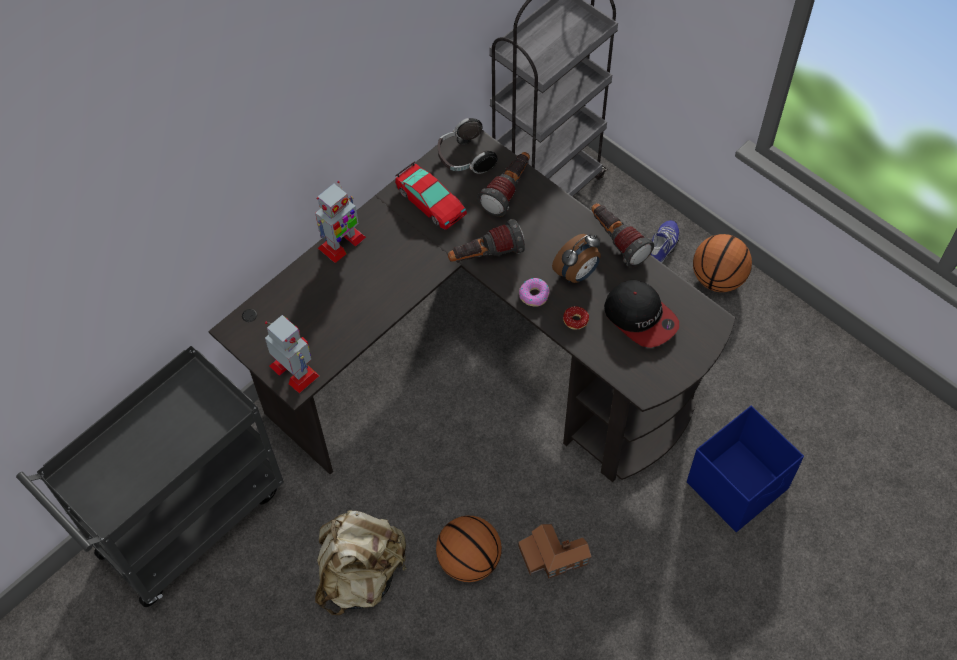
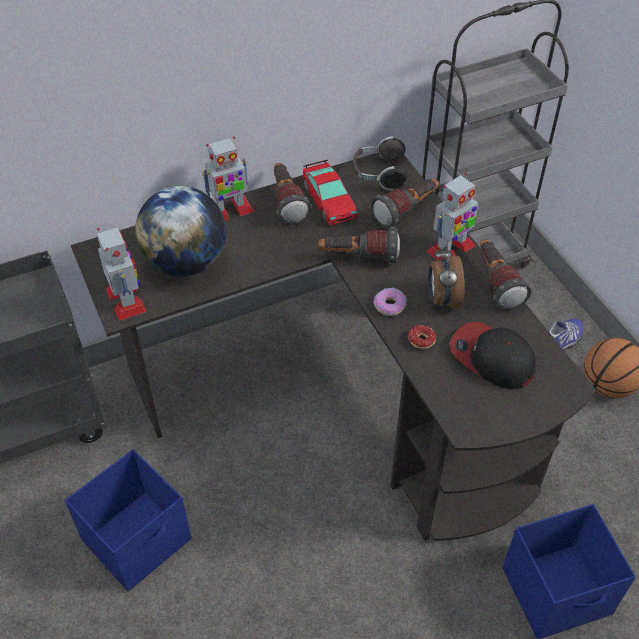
camera: 20 degrees right, 10 degrees down
(329, 313) = (186, 262): none -> globe
(361, 575) = (139, 540): beige backpack -> blue storage box
(392, 217) = (287, 202): none -> flashlight
(469, 560) = (248, 564): basketball -> none
(553, 556) = (332, 591): toy house -> none
(563, 218) = (450, 249): none -> toy robot
(577, 274) = (442, 300): alarm clock -> alarm clock turned 105 degrees clockwise
(640, 317) = (491, 358): cap -> cap turned 150 degrees clockwise

